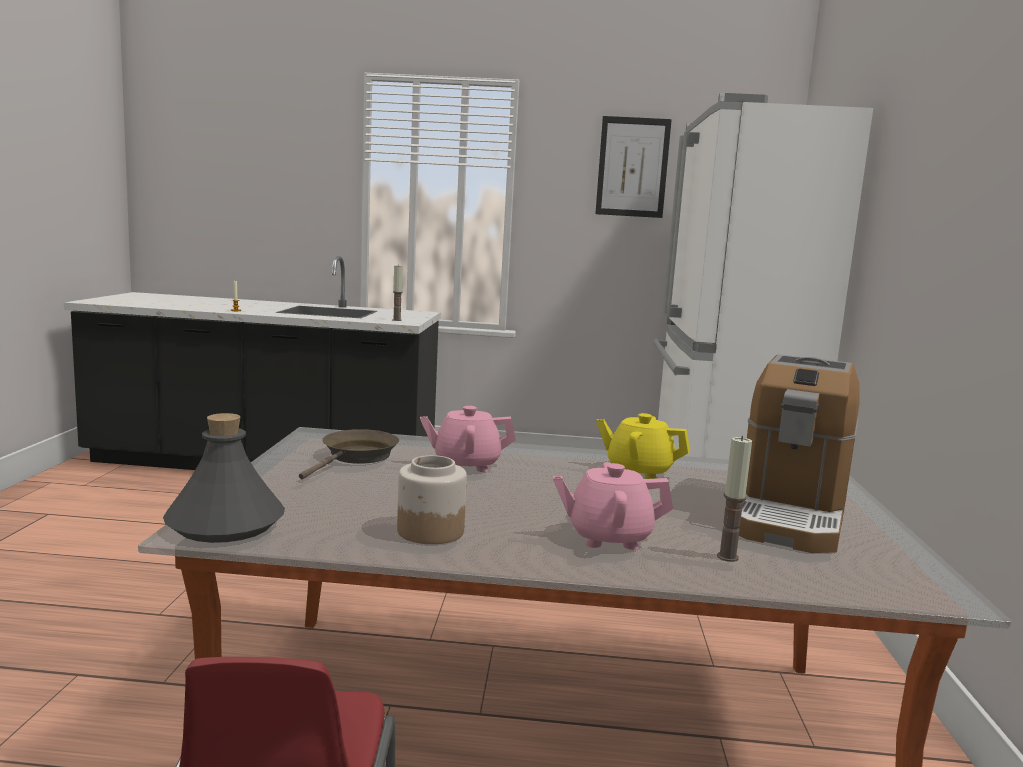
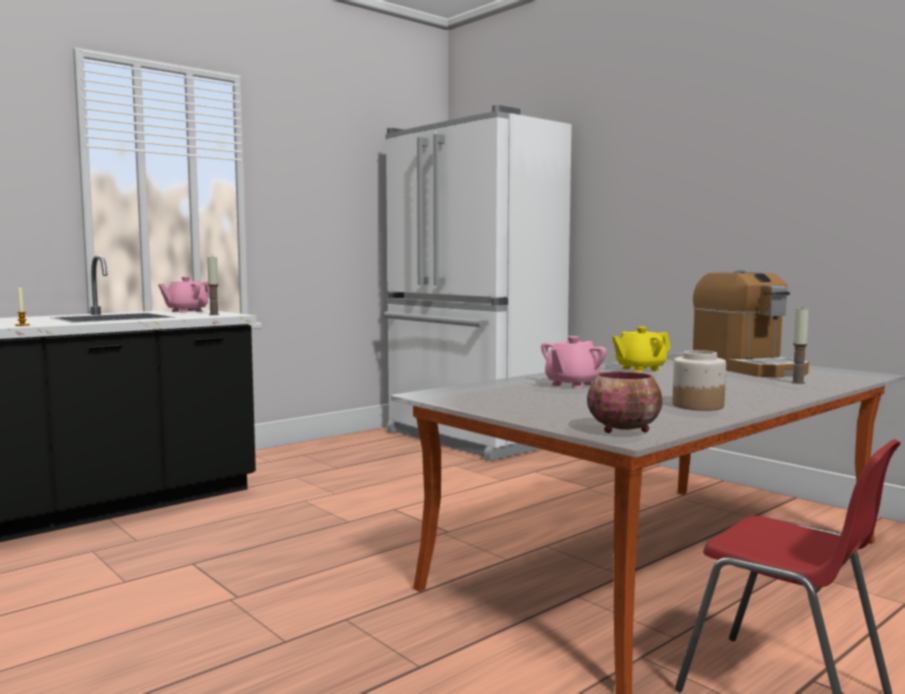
camera: 45 degrees left, 5 degrees down
(225, 525) = (625, 431): grey bottle -> bowl
(356, 457) = (510, 395): brown frying pan -> none
(608, 537) = (748, 389): pink teapot -> pink teapot (186, 311)
(632, 167) = (340, 164): picture -> none

